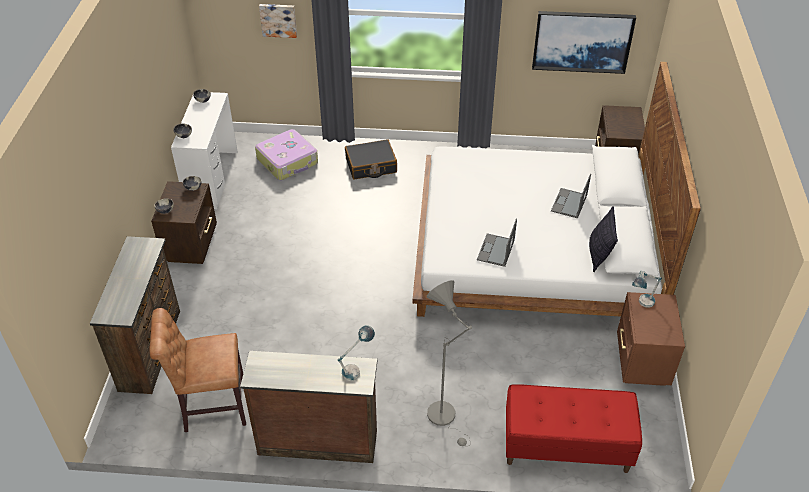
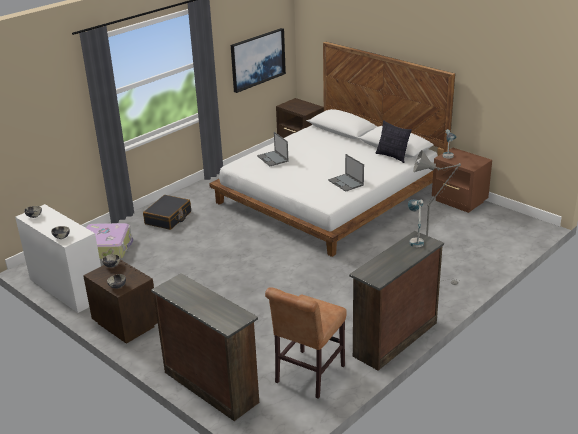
camera: 50 degrees left, 15 degrees down
(278, 20) = (58, 122): picture -> none
(566, 446) = (494, 249): red bench -> none
(569, 203) = (339, 148): laptop -> laptop (273, 159)

